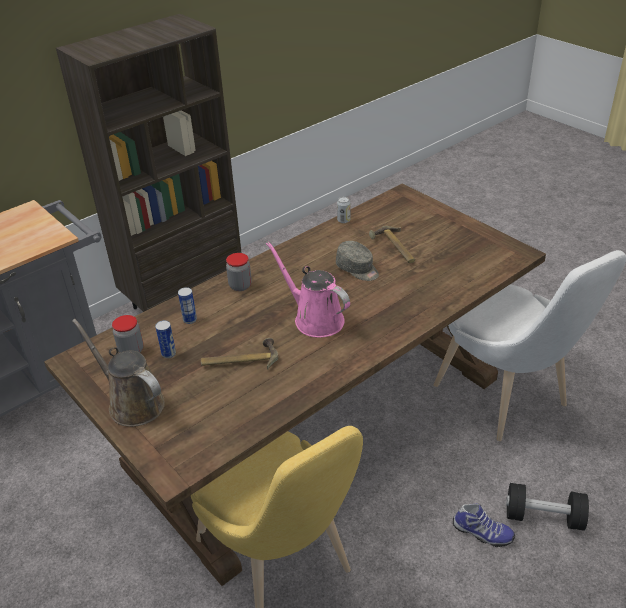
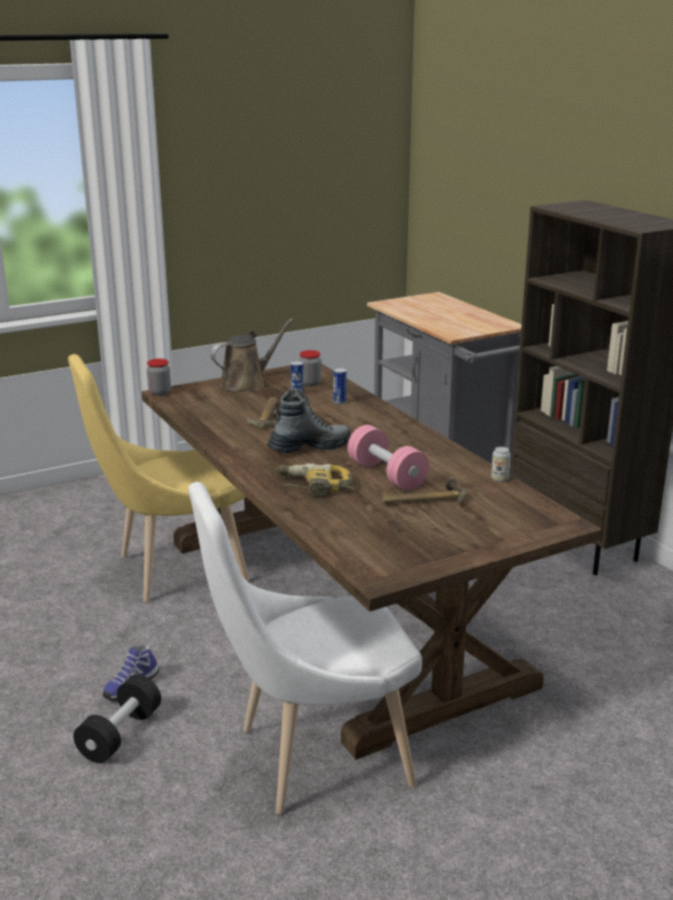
camera: 100 degrees right, 15 degrees down
(240, 286) = (383, 422): jar -> jar (160, 392)
(315, 319) = (309, 447): pink watering can -> boot
(357, 269) = (387, 475): grey cap -> pink dumbbell
(398, 301) = (314, 487): none -> power drill

